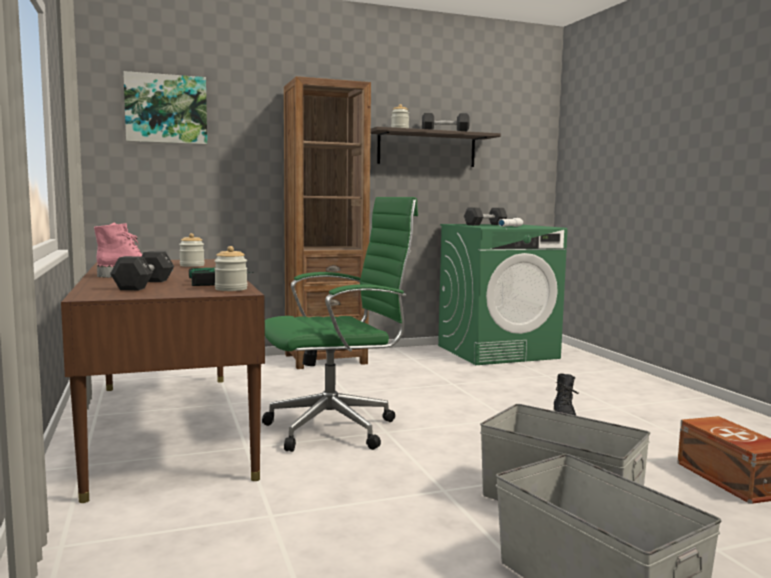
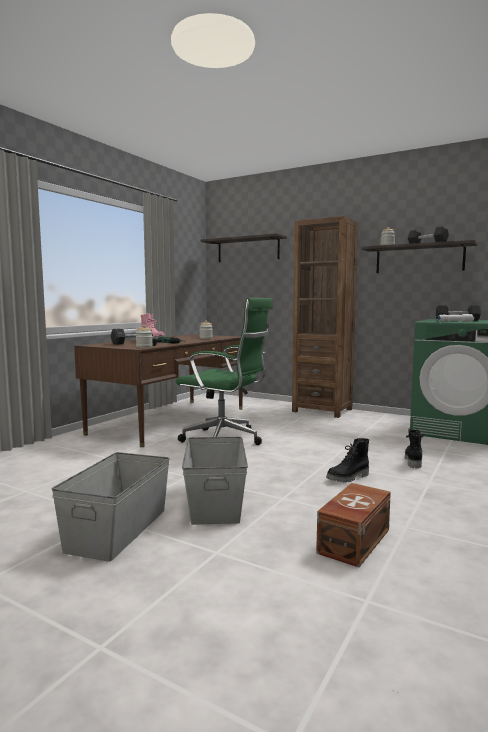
camera: 50 degrees right, 0 degrees up
(166, 109) = (248, 249): picture -> shelf
(551, 390) = (413, 460): none -> black boot

